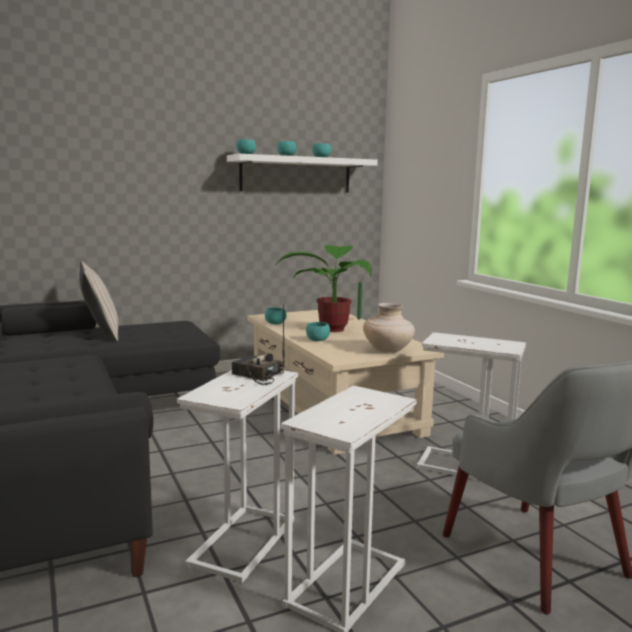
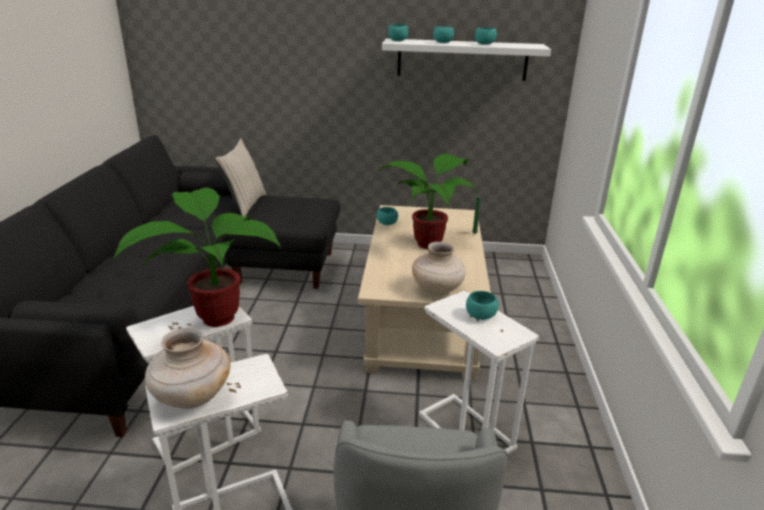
camera: 30 degrees right, 15 degrees up
(257, 376) = (215, 315): radio -> potted plant
(317, 340) = (391, 257): turquoise bowl -> turquoise bowl (480, 316)
(343, 419) = (192, 397): none -> beige vase

